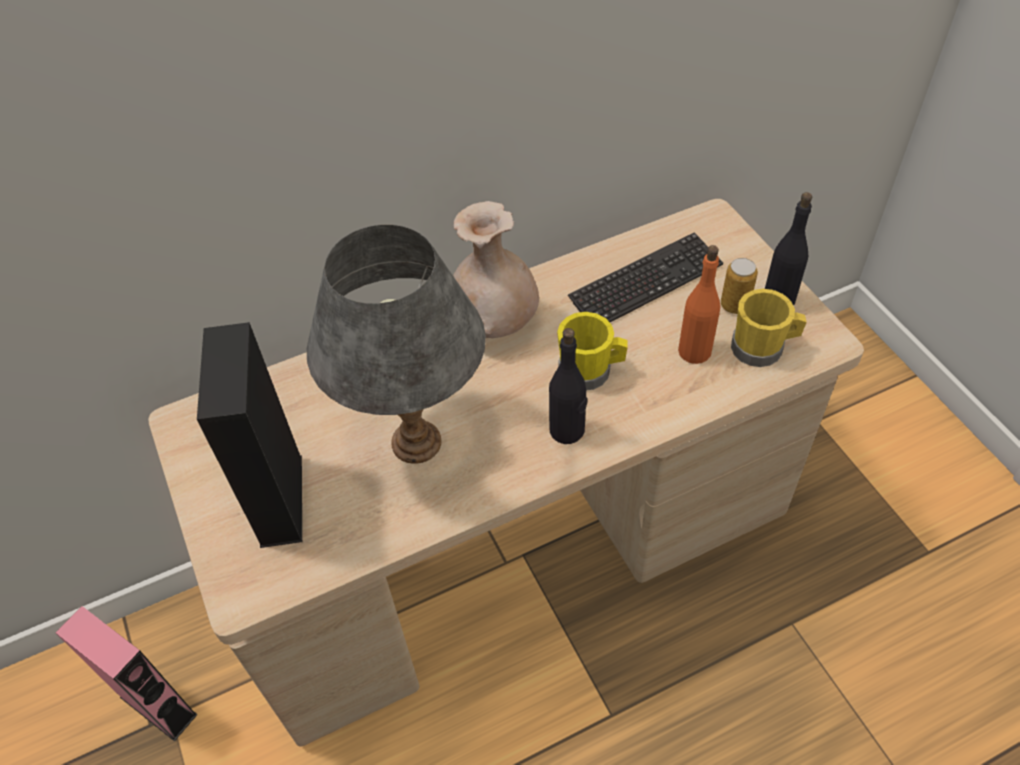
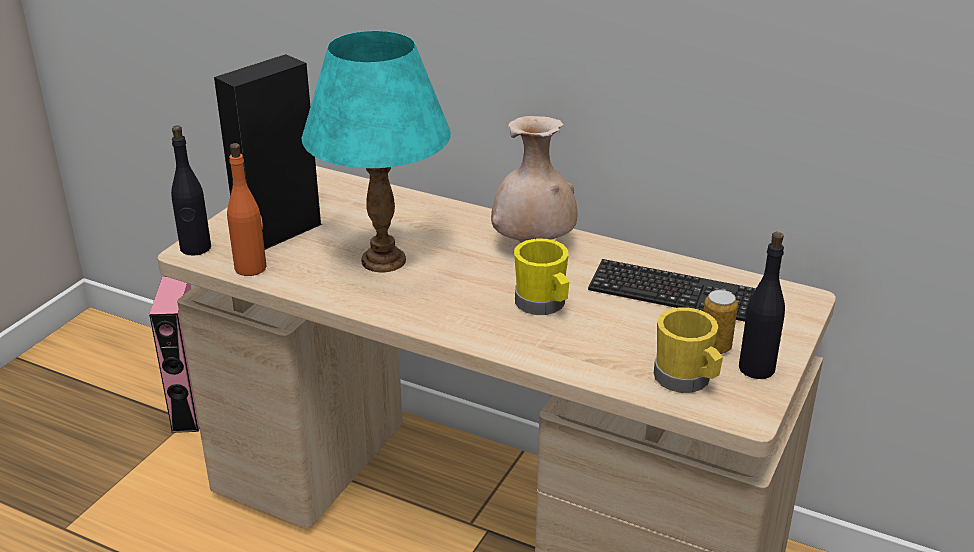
camera: 50 degrees right, 20 degrees down
(417, 443) = (383, 261): grey table lamp -> turquoise table lamp
(567, 430) = (471, 317): black bottle -> black bottle (195, 248)
(694, 351) = (633, 346): orange bottle -> orange bottle (251, 268)

